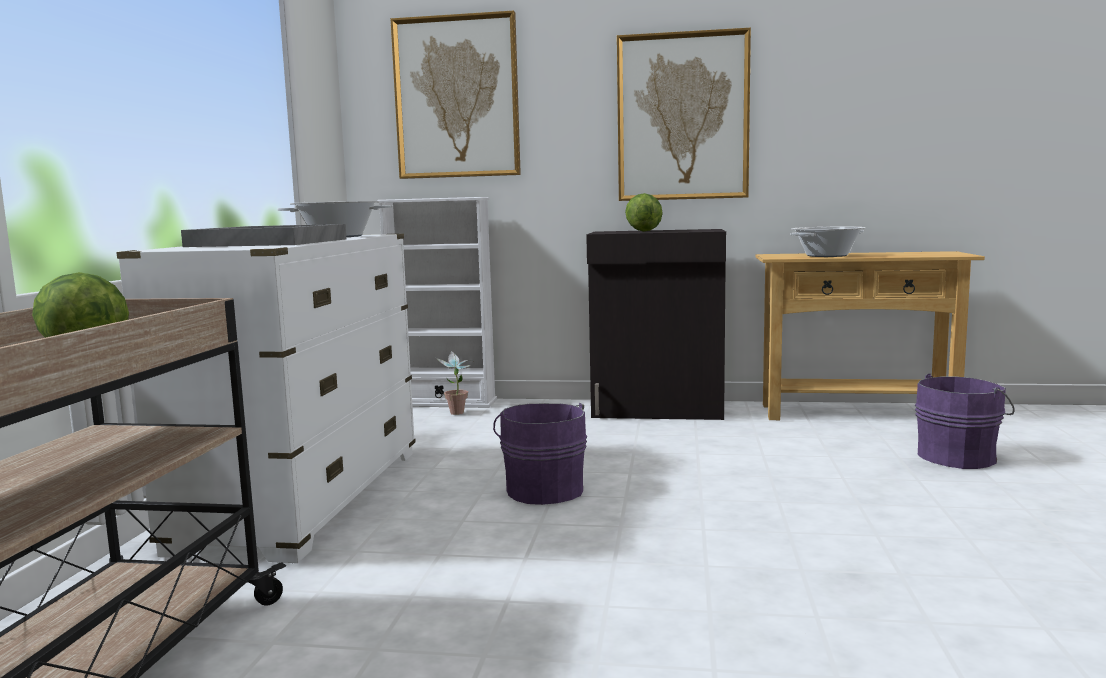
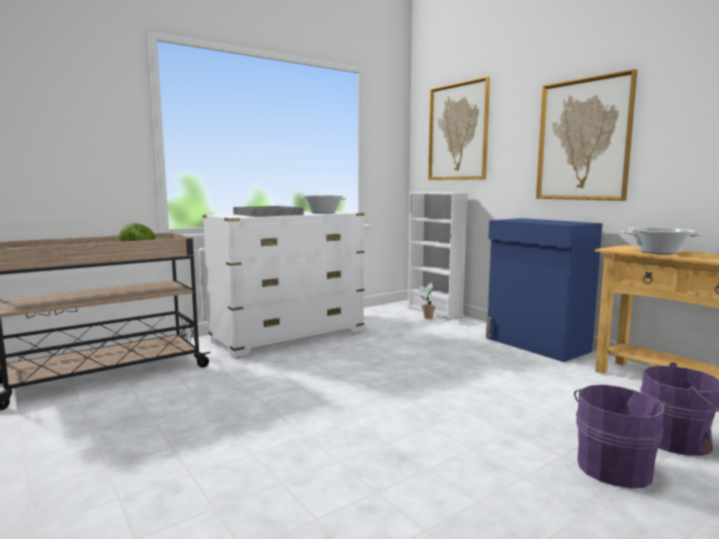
camera: 45 degrees right, 0 degrees up
(543, 489) = (375, 363): purple bucket -> purple bucket (614, 466)
(643, 231) = (535, 220): lettuce -> none
(658, 410) = (536, 345): black cabinet -> blue cabinet

